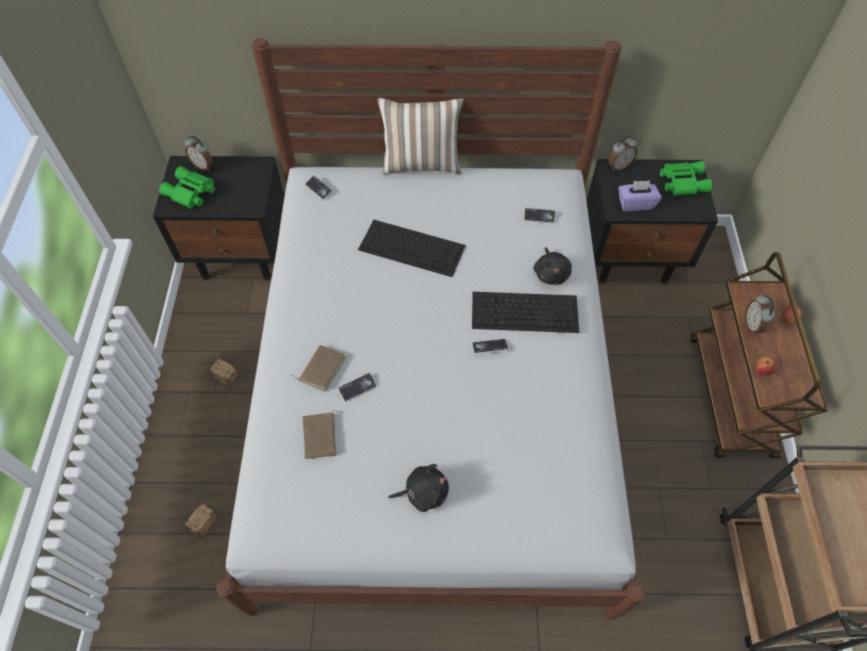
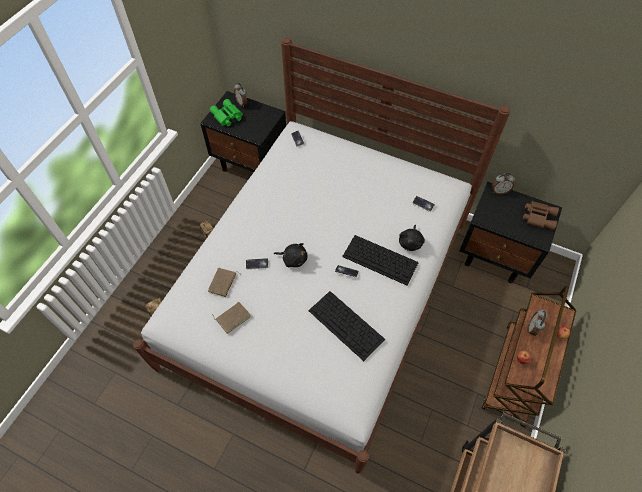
camera: 25 degrees right, 0 degrees up
(321, 368) = (243, 245): brown book -> brown book (232, 317)
(413, 247) = (333, 195): keyboard -> keyboard (347, 325)
(421, 164) = (368, 145): pillow -> none
(423, 492) = (262, 339): black plush toy -> black plush toy (293, 259)
(635, 203) = (496, 219): purple tissue box -> none
(681, 181) = (538, 216): green binoculars -> brown binoculars

